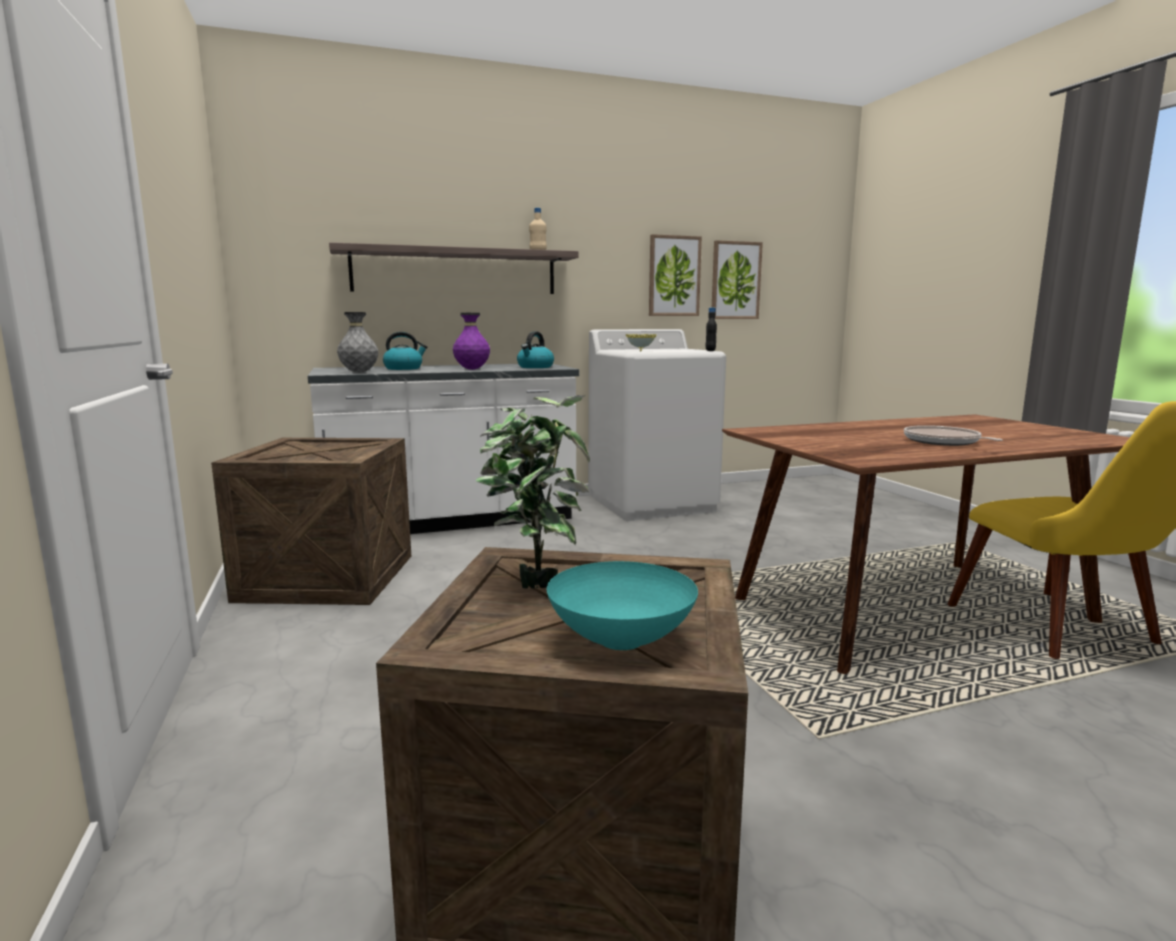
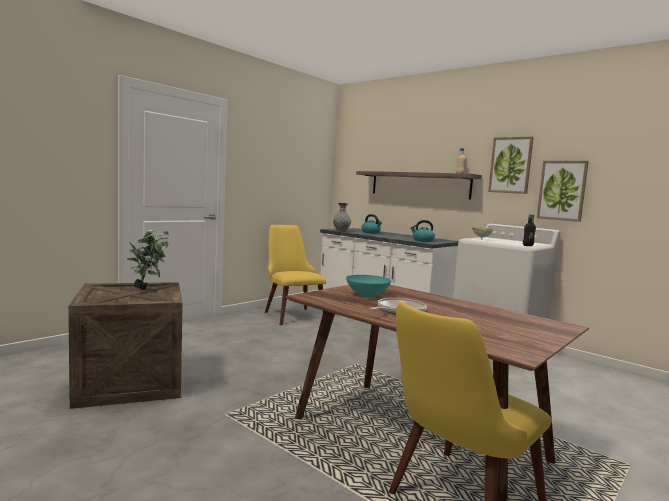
camera: 60 degrees right, 5 degrees down
(326, 576) = (291, 314): crate -> yellow chair
(472, 369) = (387, 236): purple vase -> none
(619, 640) = (102, 296): turquoise bowl -> turquoise bowl (366, 295)
(735, 280) = (623, 195): picture -> picture (510, 165)

